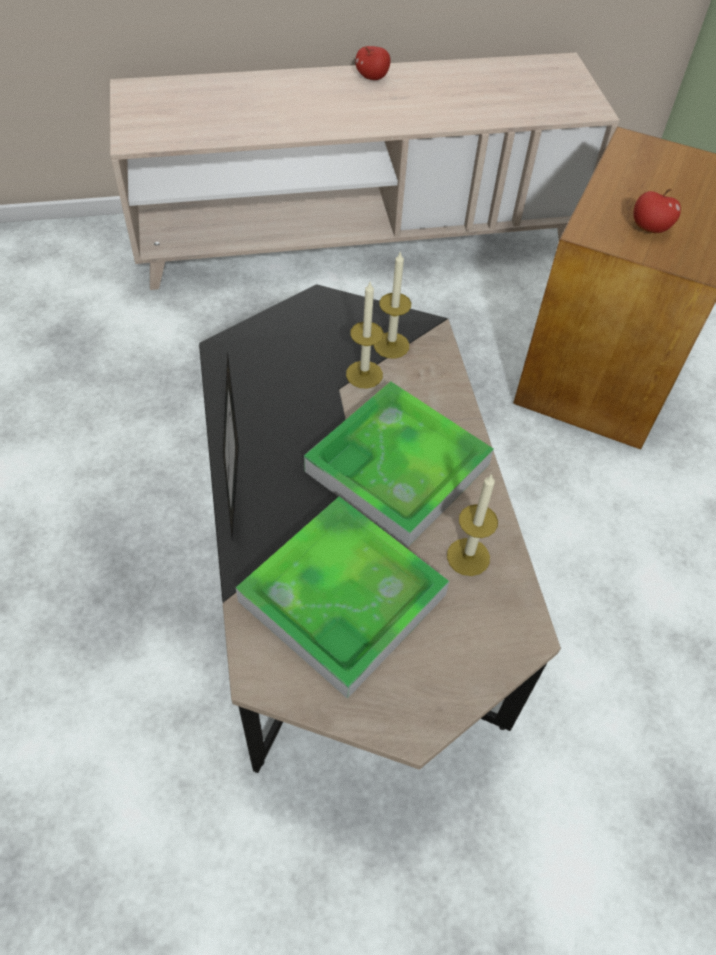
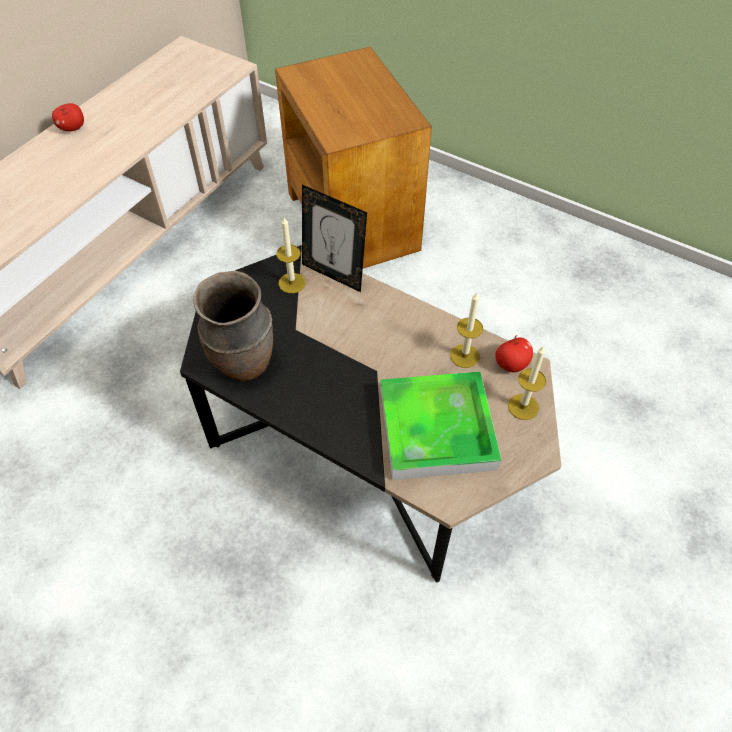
camera: 45 degrees left, 0 degrees up
(236, 494) = (317, 430): picture frame -> picture frame (334, 274)
(255, 381) = (244, 364): none -> brown vase
(364, 374) = (298, 310): candle -> candle (523, 406)
(397, 468) = (379, 343): tray -> none
(649, 228) = (362, 117): apple -> apple (511, 364)

